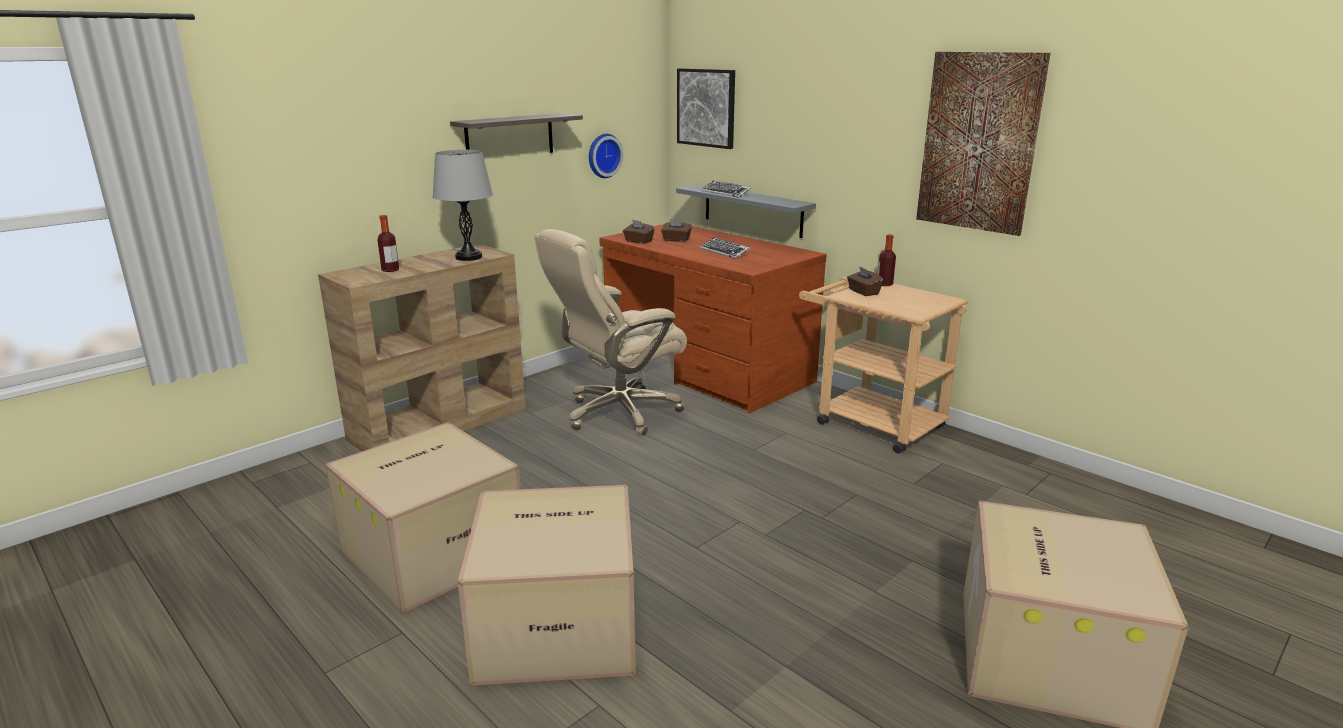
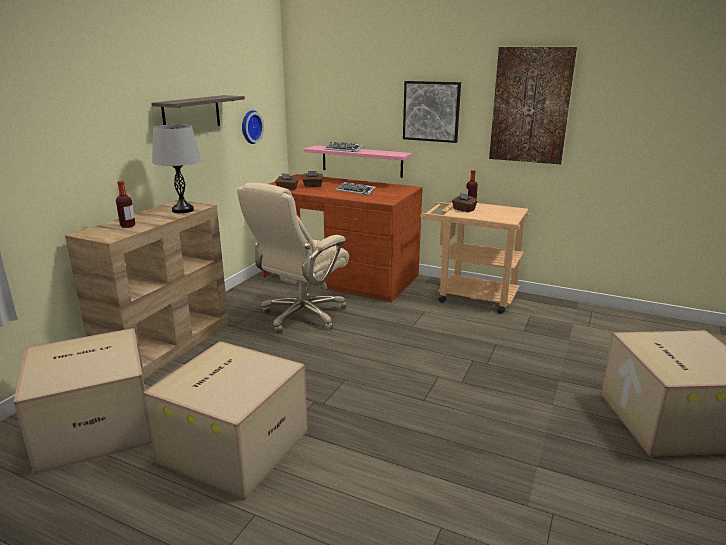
camera: 20 degrees left, 0 degrees up
(559, 623) = (370, 476): cardboard box -> cardboard box (97, 425)
(706, 108) = (320, 89): picture -> picture (431, 111)
(752, 210) = (361, 161): grey shelf -> pink shelf

